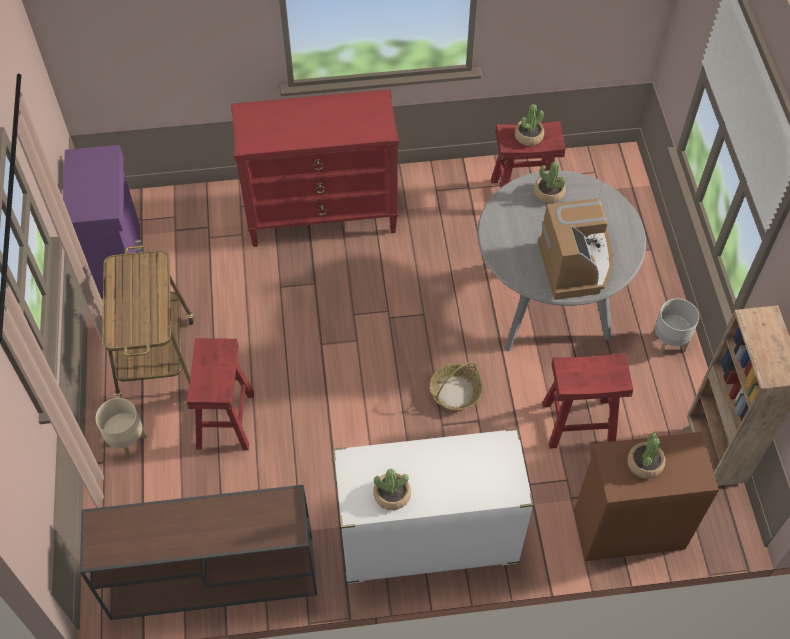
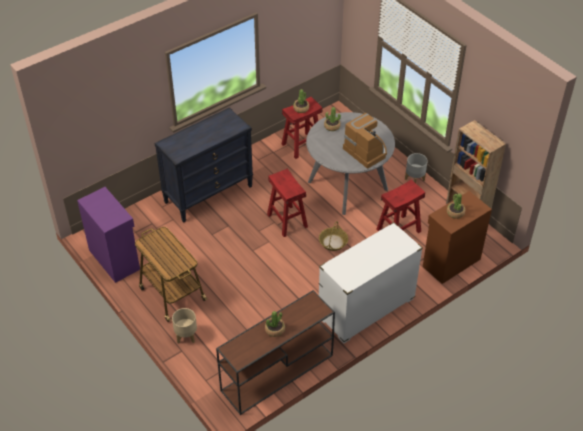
camera: 30 degrees left, 10 degrees down
(225, 419) = (229, 304): red stool -> red stool (286, 220)
(322, 216) = (209, 194): red dresser -> black dresser
(392, 494) = (359, 271): potted plant -> potted plant (275, 329)

